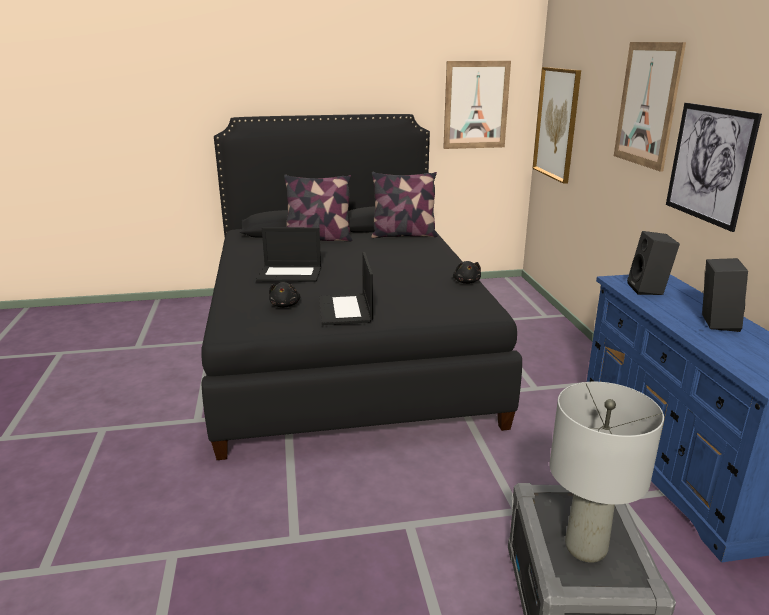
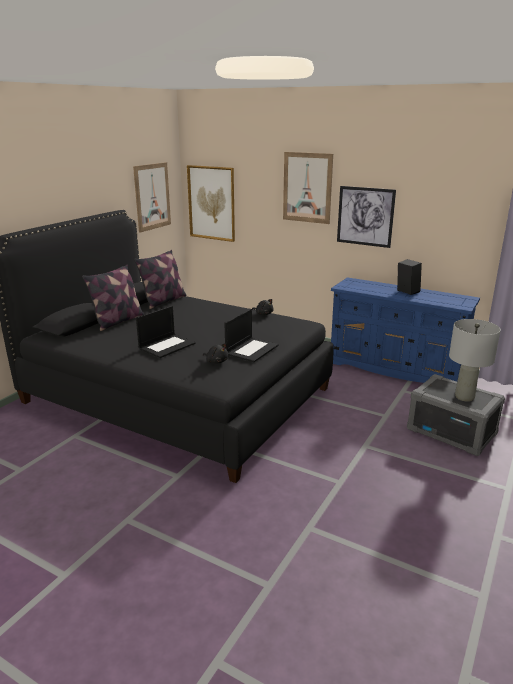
camera: 50 degrees left, 0 degrees up
(346, 310) = (252, 349): laptop -> laptop turned 90 degrees counterclockwise
(649, 289) = (360, 287): black speaker -> none

